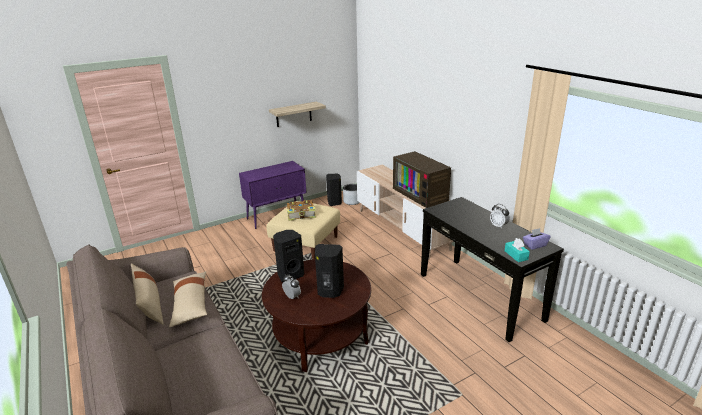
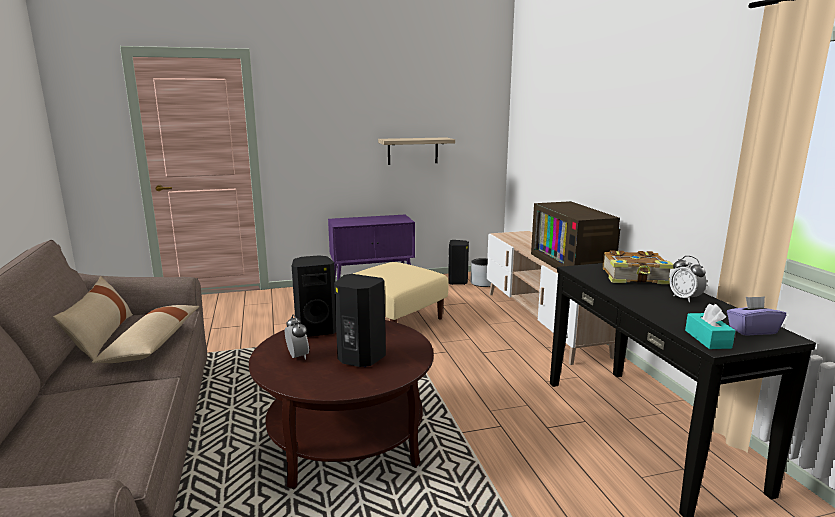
camera: 15 degrees right, 10 degrees down
(301, 214) = (389, 274): book -> book (635, 277)

